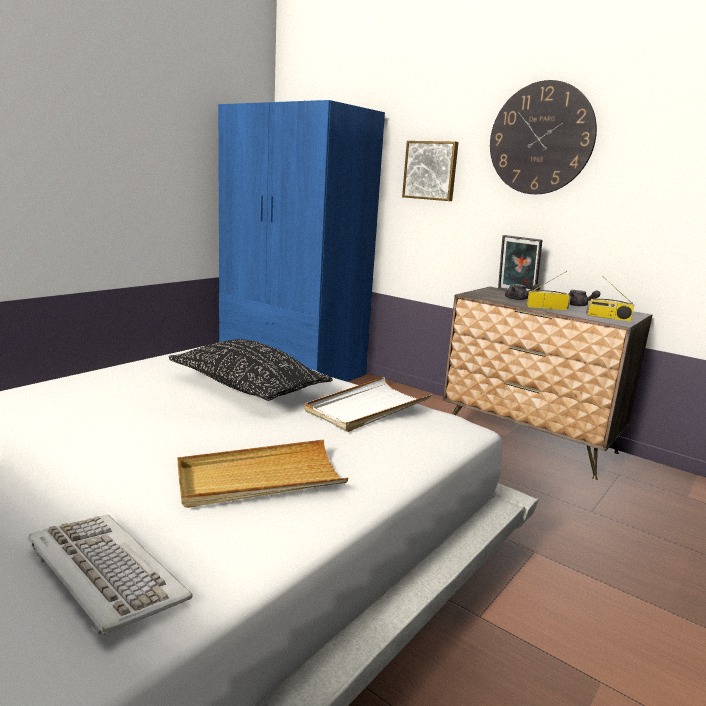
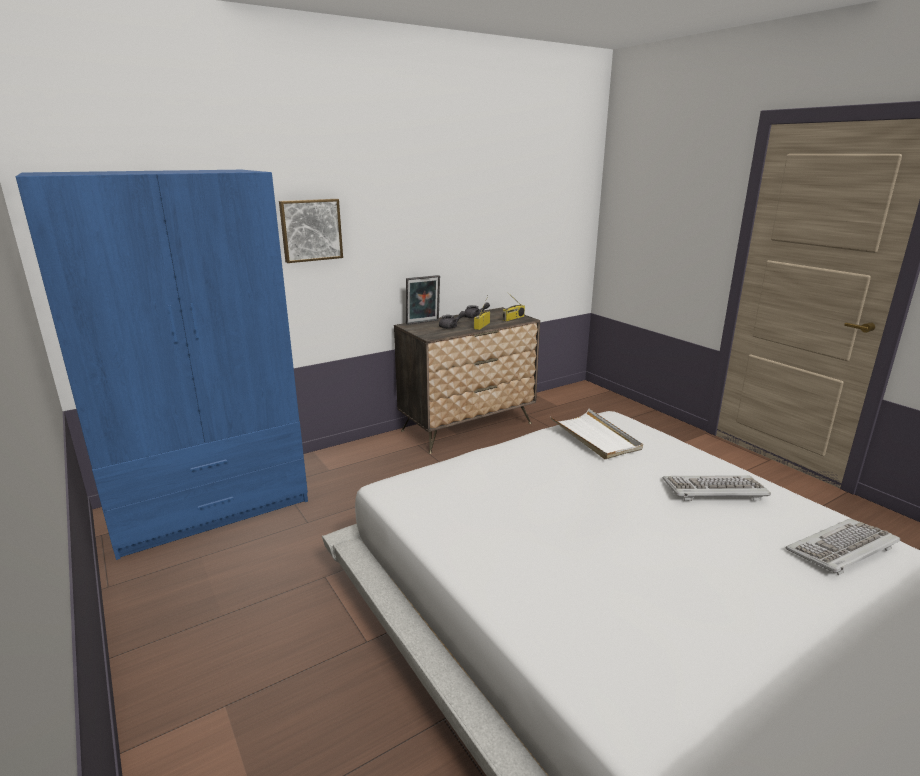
camera: 70 degrees left, 5 degrees up
(248, 387) = (531, 481): black pillow -> none
(259, 478) = (714, 490): beige tray -> keyboard
(541, 139) = (411, 191): wall clock -> none

